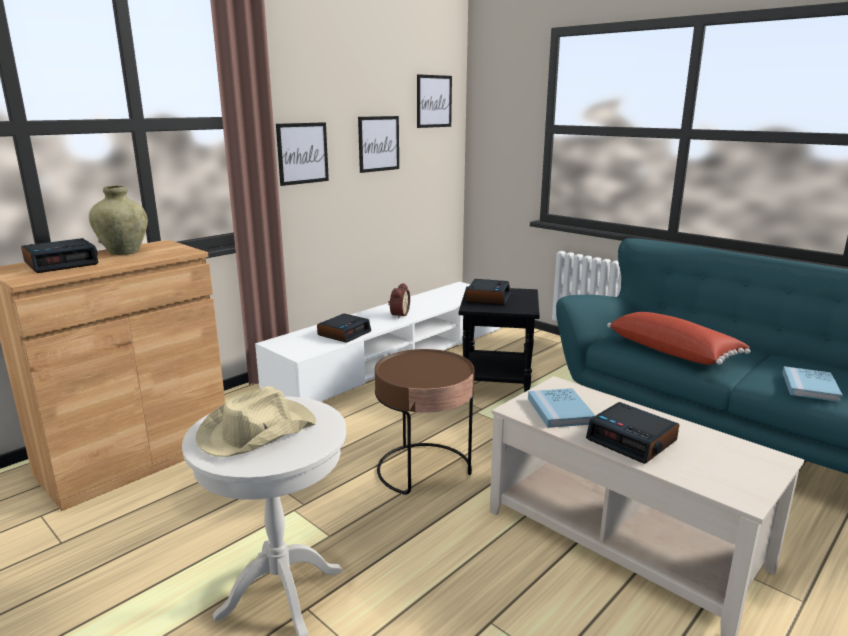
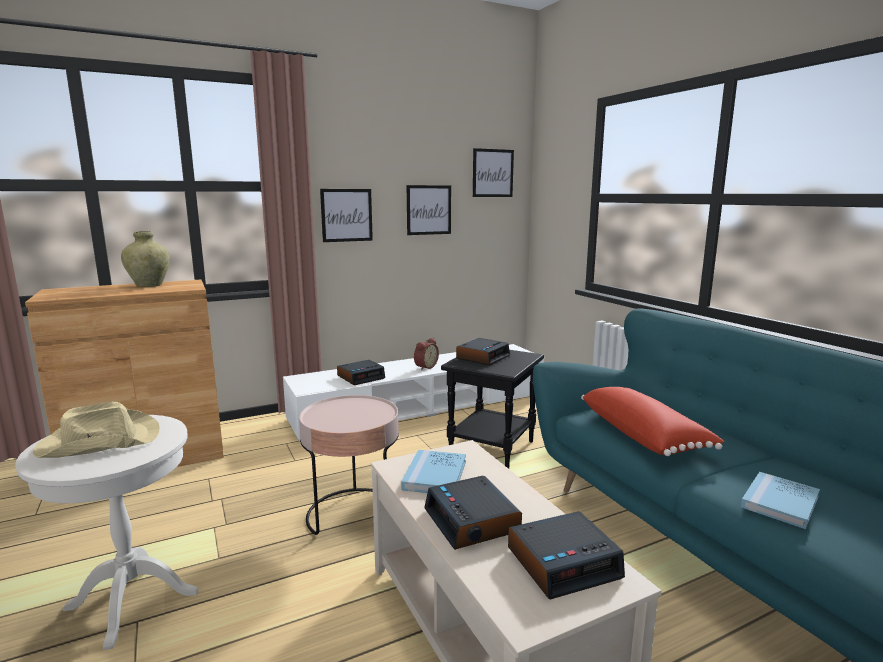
camera: 20 degrees right, 5 degrees down
(62, 263) = (92, 289): alarm clock -> alarm clock (563, 562)
(424, 469) = (354, 514): brown side table -> pink side table

